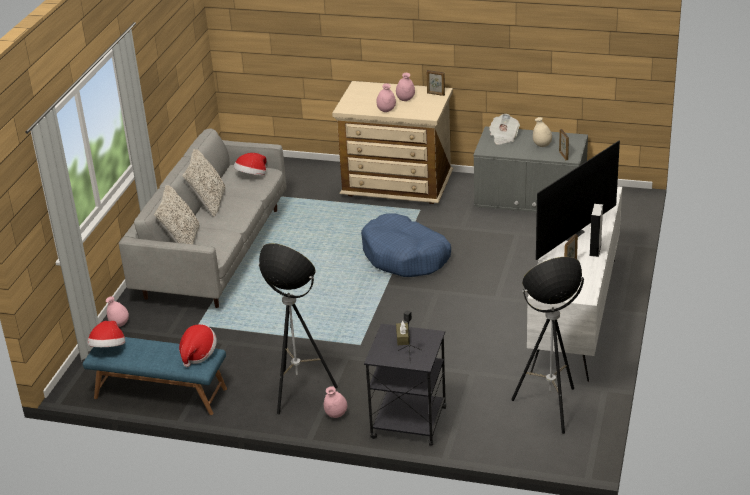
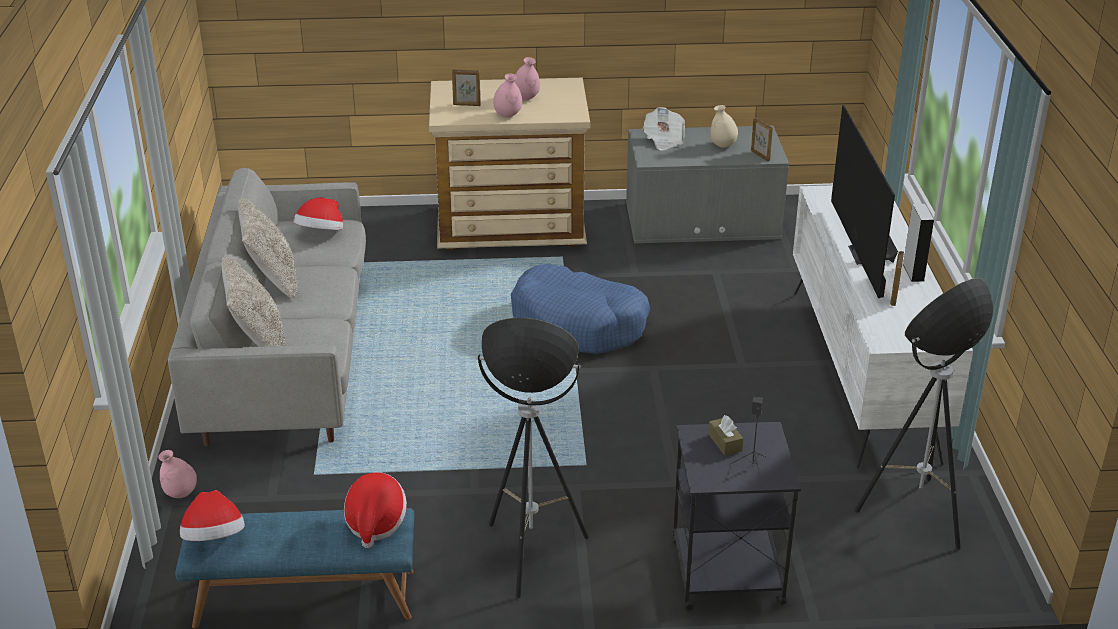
camera: 20 degrees left, 0 degrees up
(336, 415) = (610, 582): pink vase -> none
(435, 94) = (564, 87): picture frame -> picture frame (466, 105)
(571, 234) = (864, 255): television -> television turned 150 degrees clockwise

